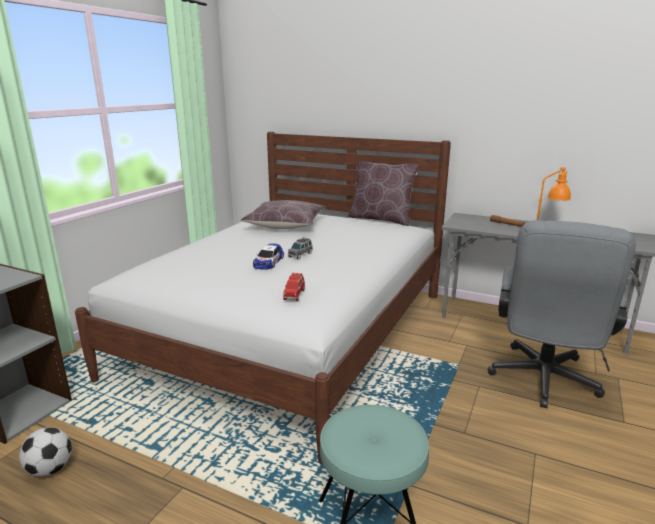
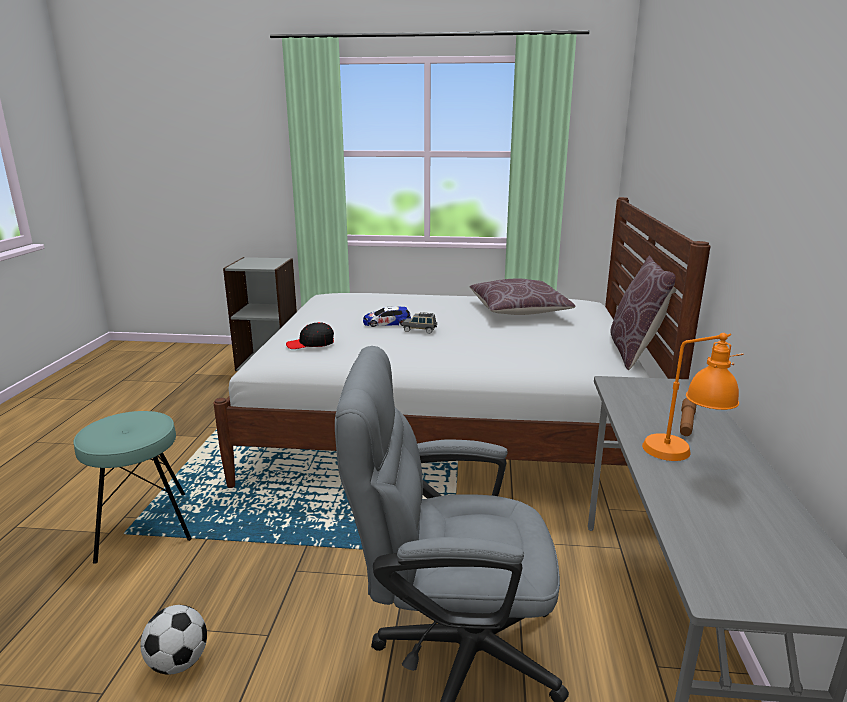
camera: 70 degrees right, 0 degrees up
(50, 469) = (212, 391): football -> football (178, 662)
(294, 295) = (311, 344): red toy car -> black cap

